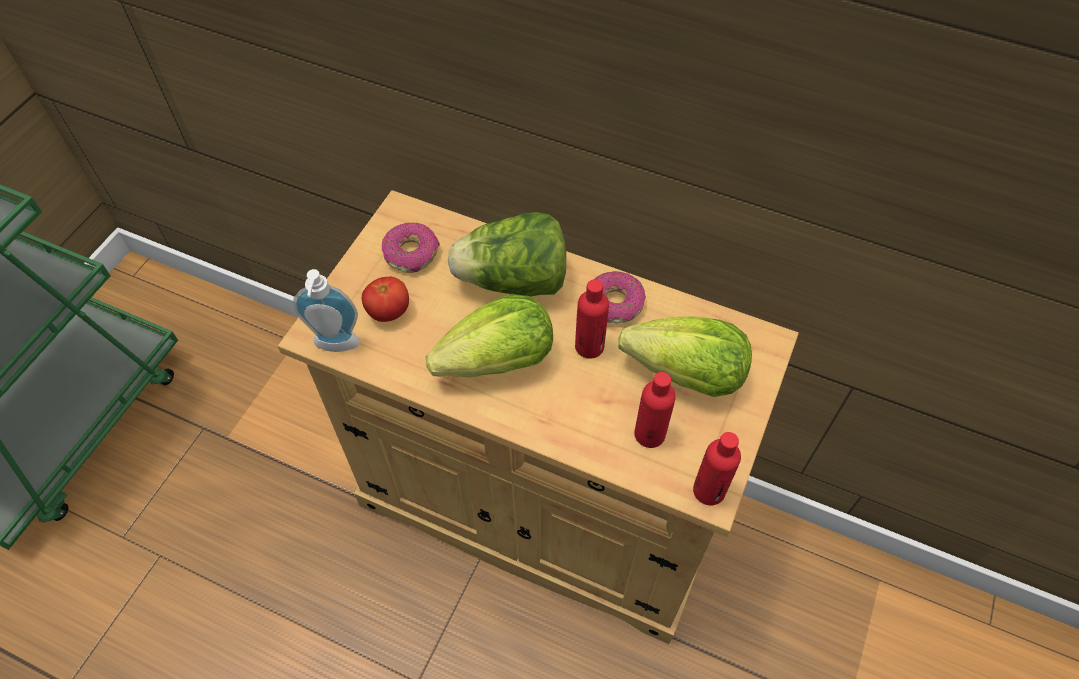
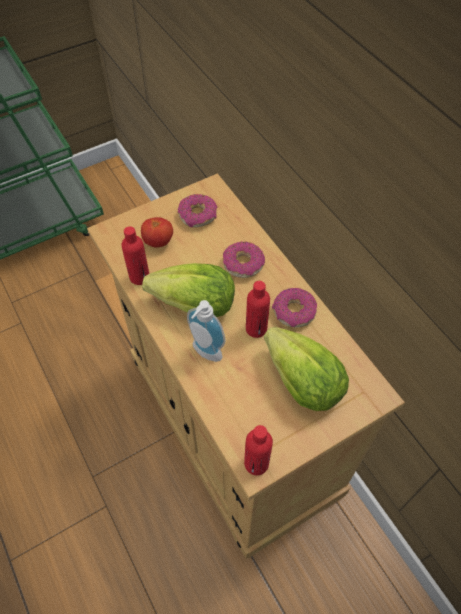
camera: 35 degrees right, 0 degrees up
(336, 347) = (115, 246): soap dispenser -> soap dispenser (204, 353)
(514, 282) = (243, 264): lettuce -> donut
(649, 434) = (248, 404): red bottle -> red bottle (139, 277)

